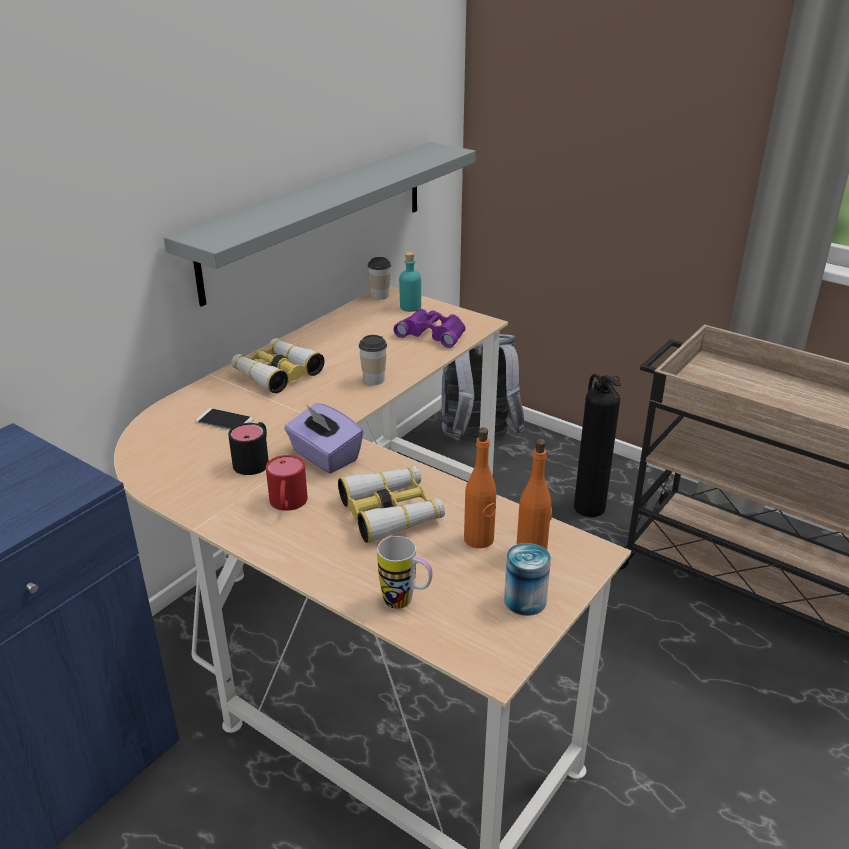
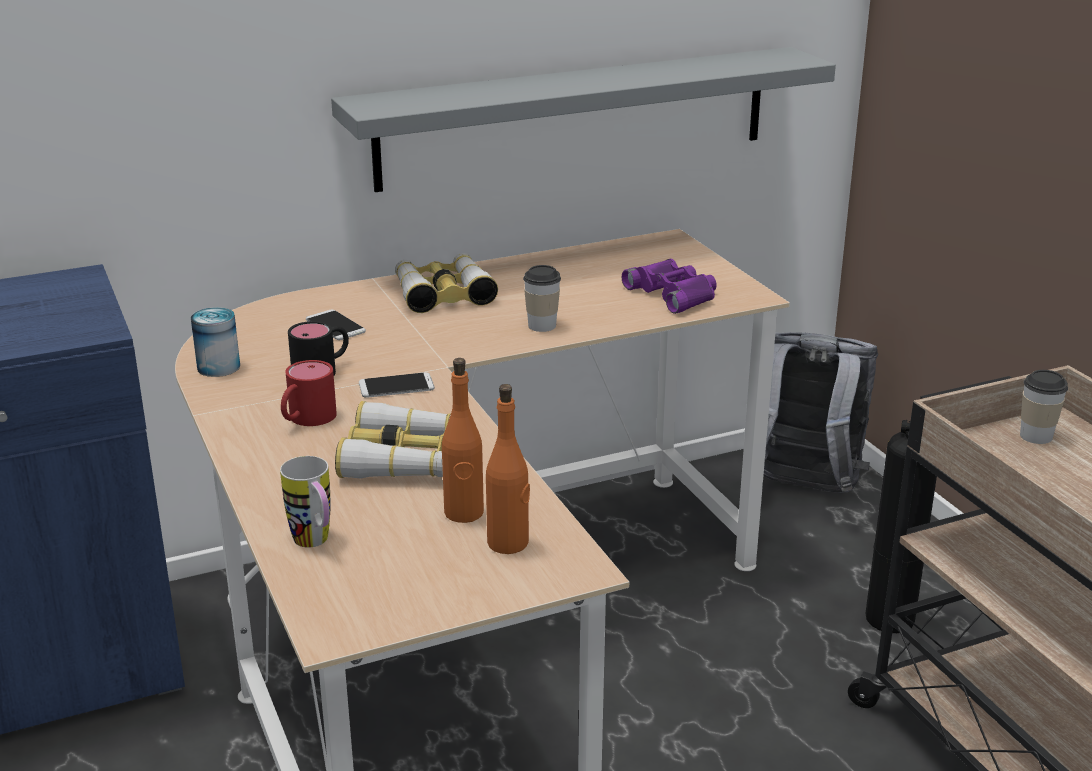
camera: 30 degrees right, 5 degrees down
(324, 456) = (396, 386): purple tissue box -> phone
(380, 295) = (658, 239): cup -> cup (1036, 436)
(410, 307) = (681, 260): turquoise bottle -> none
(525, 600) = (441, 585): can -> can (218, 367)

